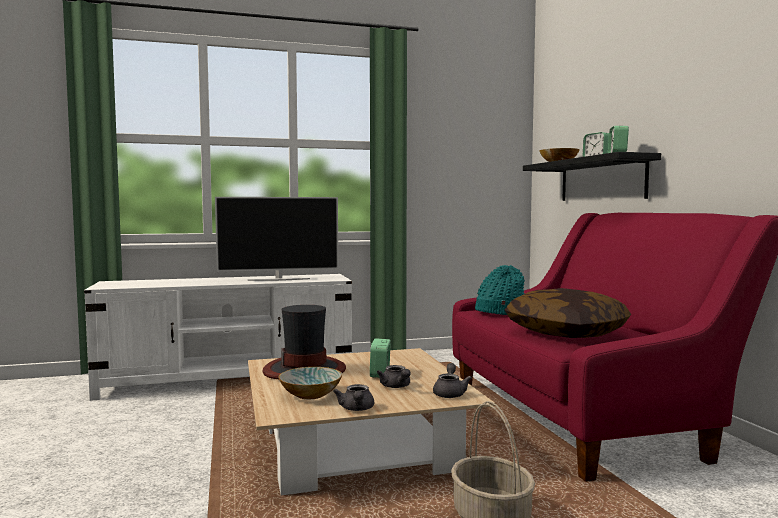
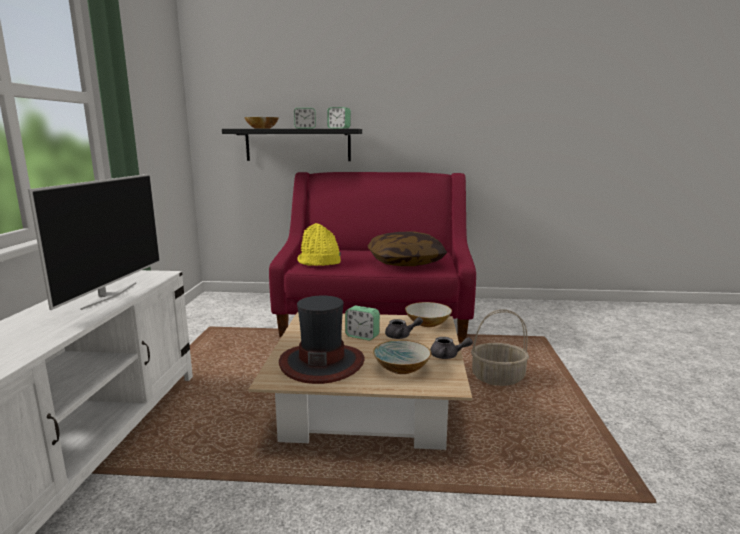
camera: 70 degrees left, 10 degrees up
(450, 393) = (427, 323): grey teapot -> bowl
(500, 311) = (319, 262): turquoise hat -> yellow hat

